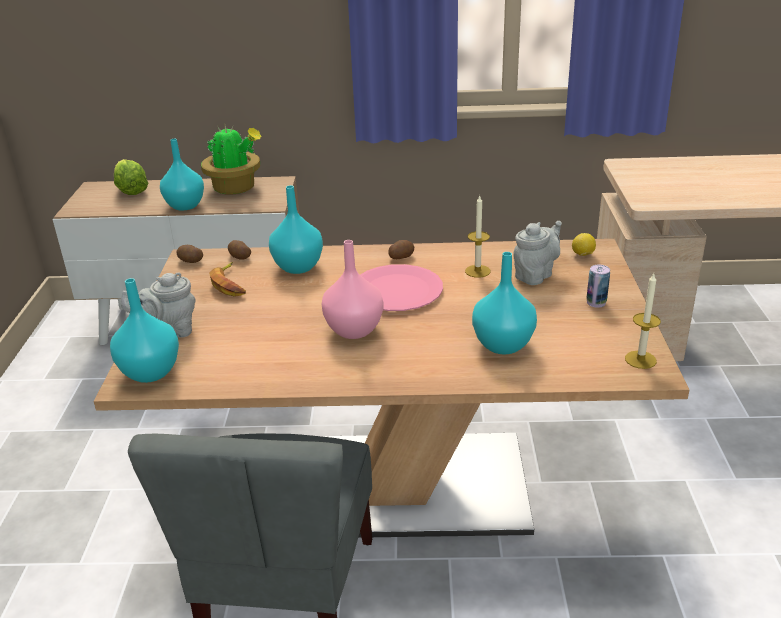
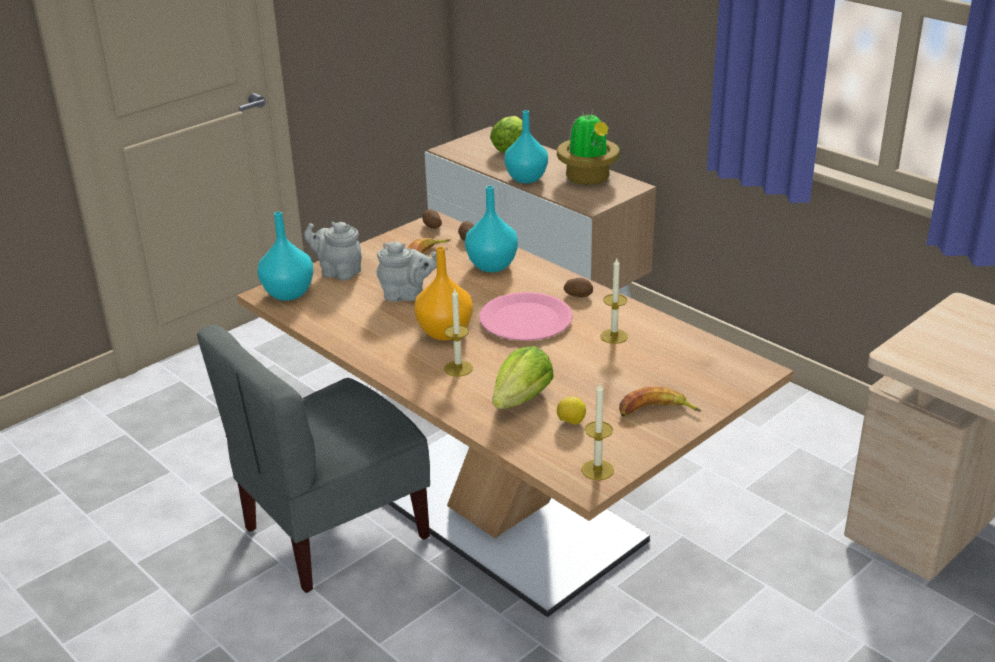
camera: 45 degrees right, 0 degrees up
(353, 331) = (443, 332): pink vase -> orange vase
(416, 349) = (458, 368): none -> candle
(503, 344) = (522, 399): turquoise vase -> lettuce
(535, 275) = (653, 364): grey teapot -> grey teapot (407, 295)
(583, 255) = (730, 369): lemon -> lemon (571, 422)
(596, 302) = (656, 411): can -> banana

